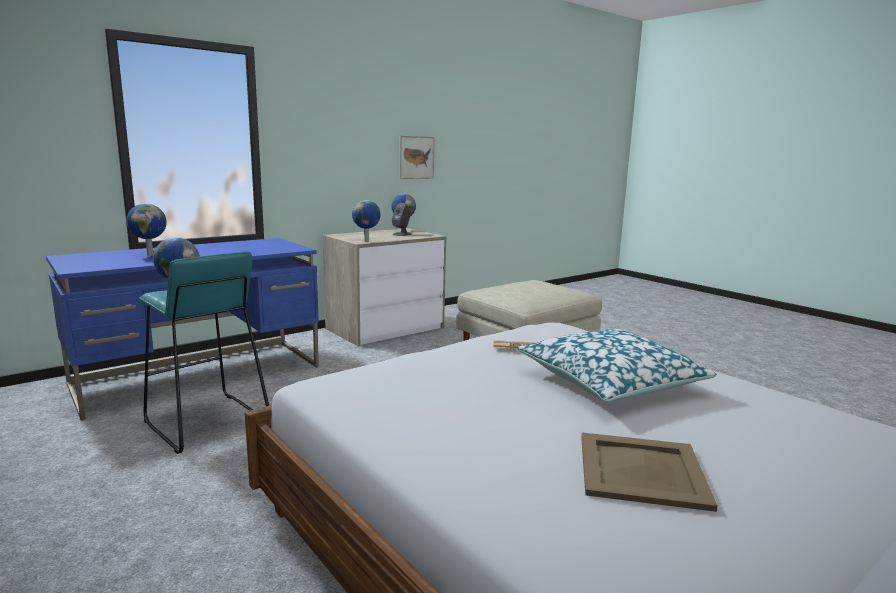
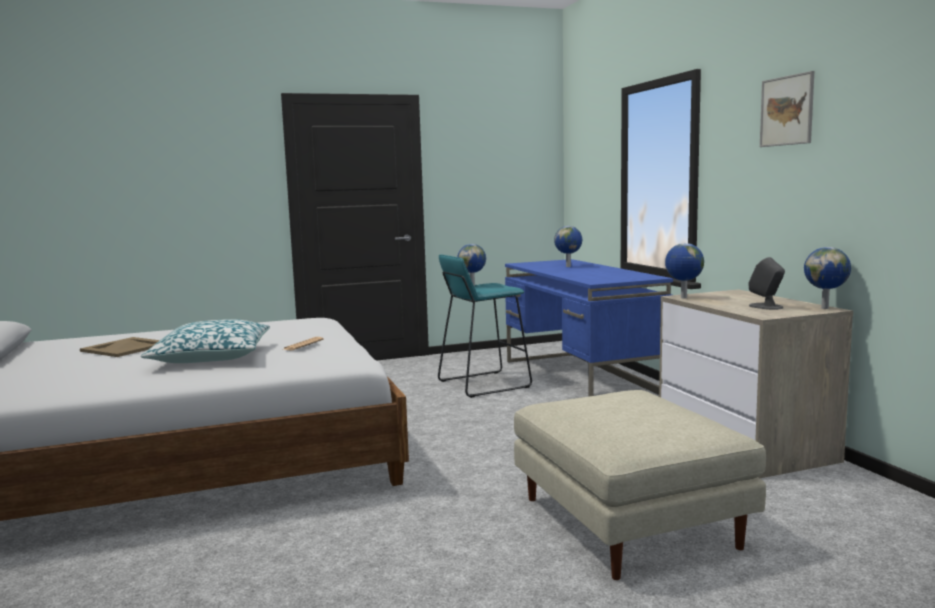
camera: 110 degrees right, 5 degrees down
(416, 157) = (882, 185): picture -> picture (786, 110)

